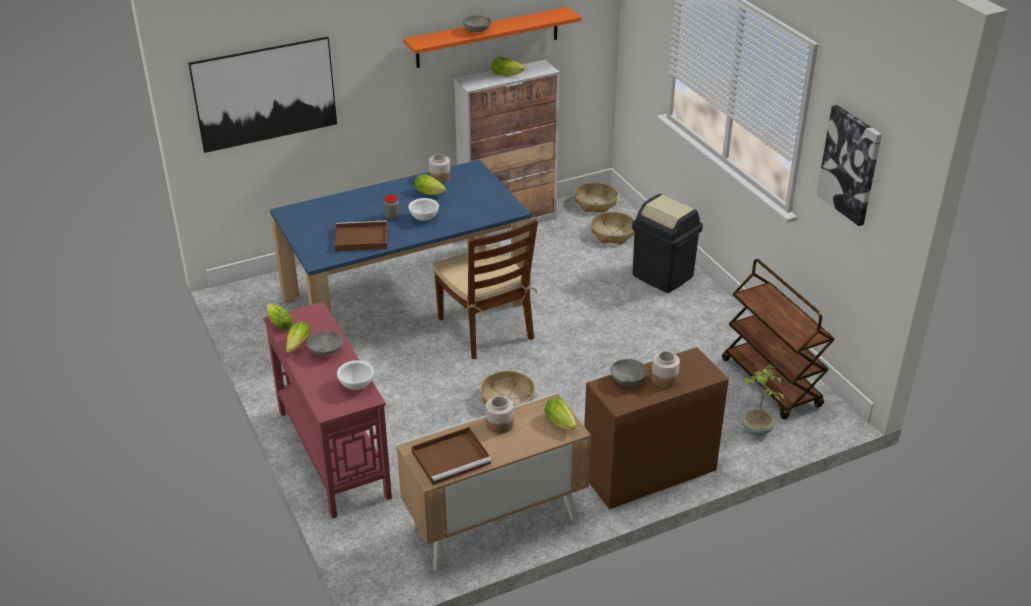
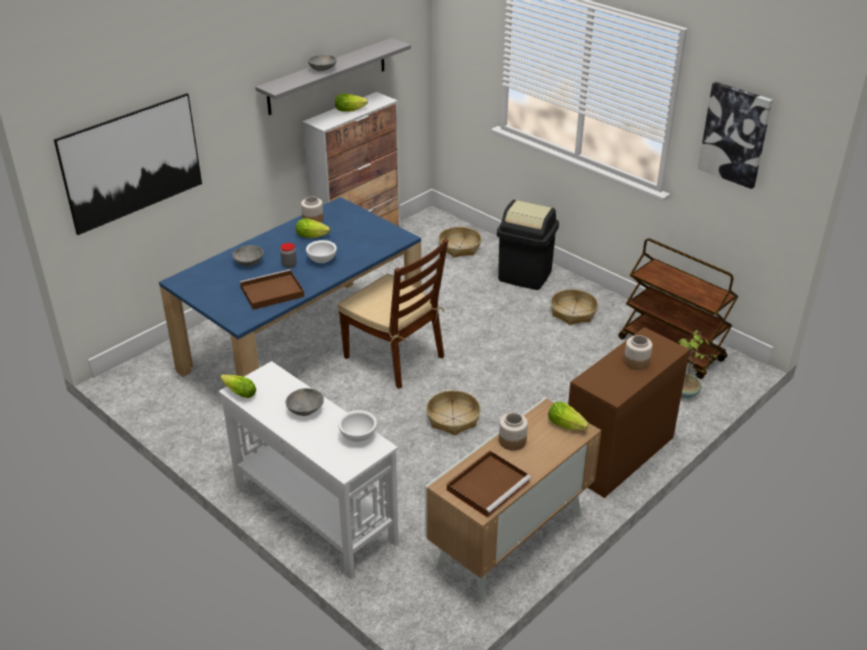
camera: 20 degrees left, 0 degrees up
(296, 346) = (272, 412): lettuce -> none
(333, 452) = (314, 512): red console table -> white console table
(487, 37) = (327, 76): orange shelf -> grey shelf
(595, 203) = (428, 223): basket -> basket (573, 313)
(628, 380) = (605, 370): grey bowl -> grey bowl (249, 262)

